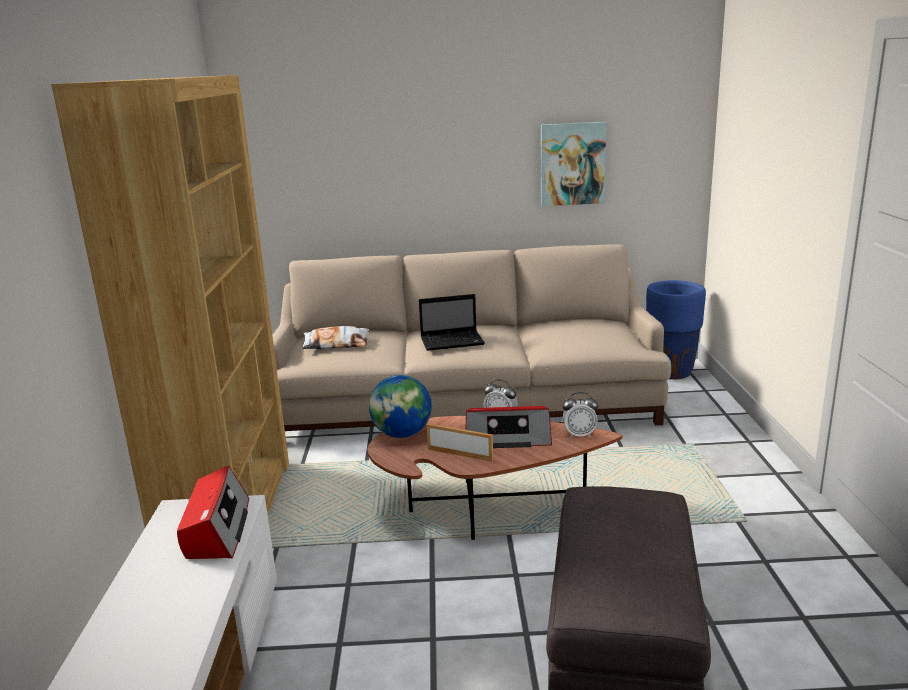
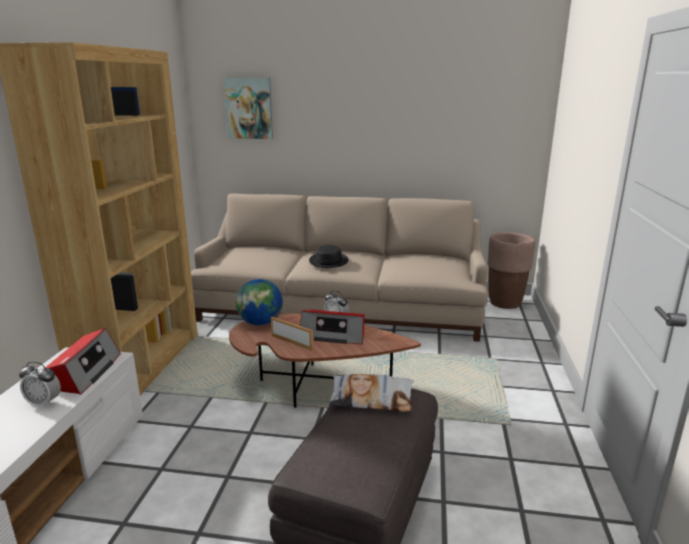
camera: 10 degrees right, 0 degrees up
(336, 344) = (248, 255): pillow -> pillow (371, 398)
(453, 341) = (329, 261): laptop -> black hat
(572, 164) = (439, 137): picture -> picture (249, 108)
(579, 435) = (388, 339): alarm clock -> alarm clock (44, 403)
(671, 372) = (505, 303): blue planter -> brown planter

